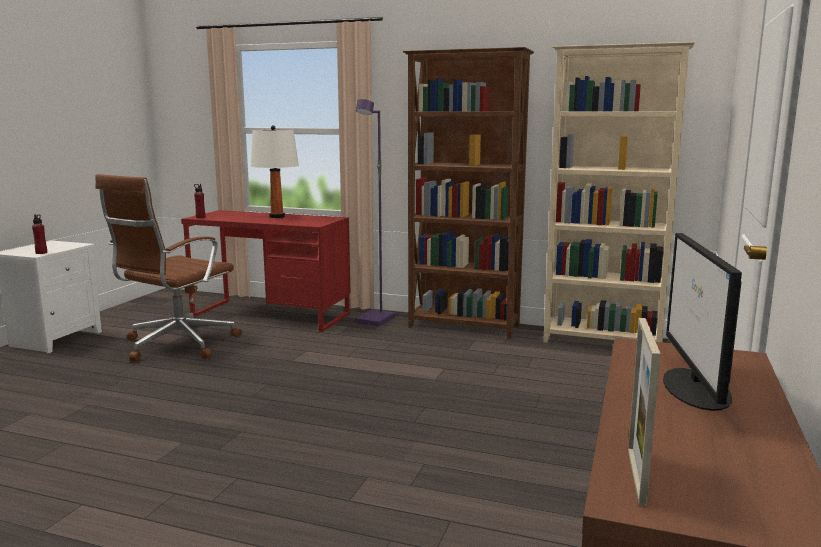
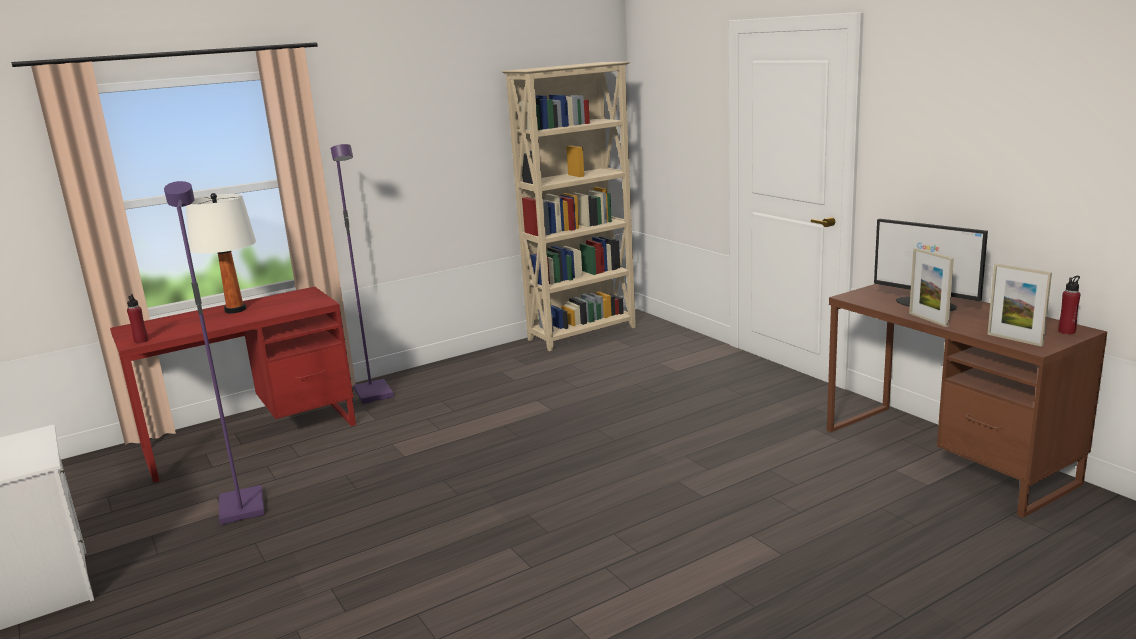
camera: 50 degrees left, 5 degrees up
(41, 253) = (37, 459): red bottle -> red bottle (1066, 331)
(177, 345) = (240, 507): brown office chair -> purple floor lamp
(464, 327) = (464, 365): brown bookcase -> none
(624, 400) = (928, 319): none -> picture frame

